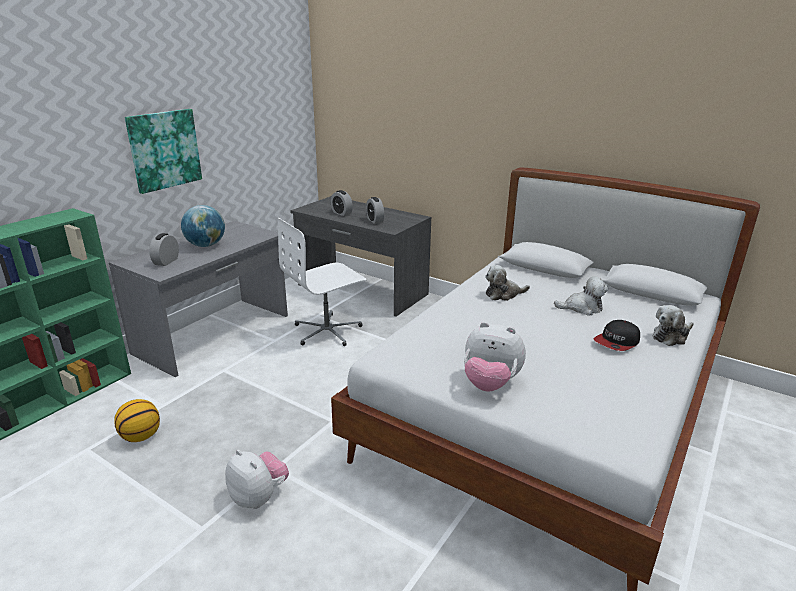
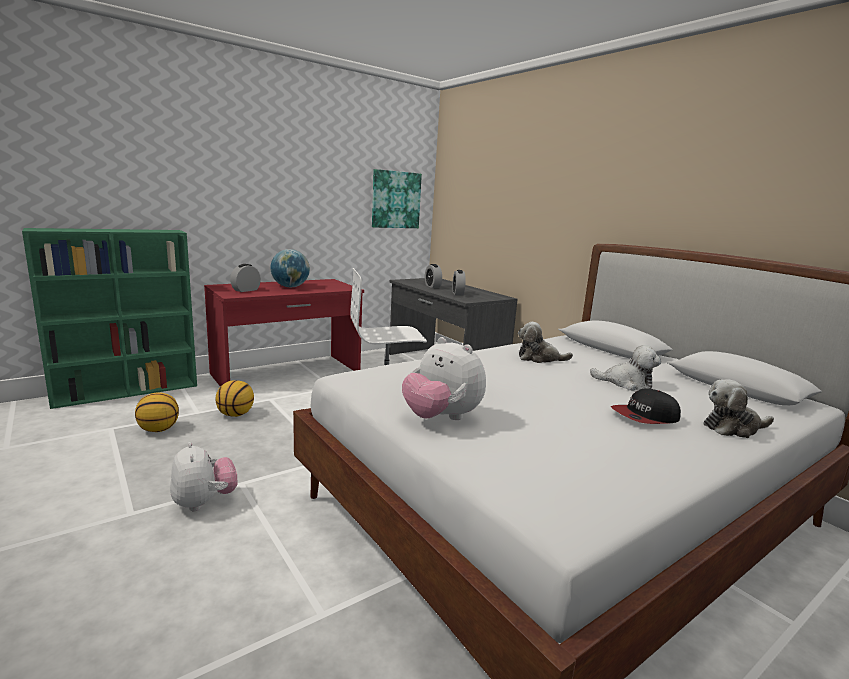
camera: 20 degrees right, 10 degrees down
(164, 150) = (274, 200): picture -> picture (395, 200)
(205, 397) = (236, 414): none -> basketball
(215, 334) = (287, 373): grey desk -> red desk

